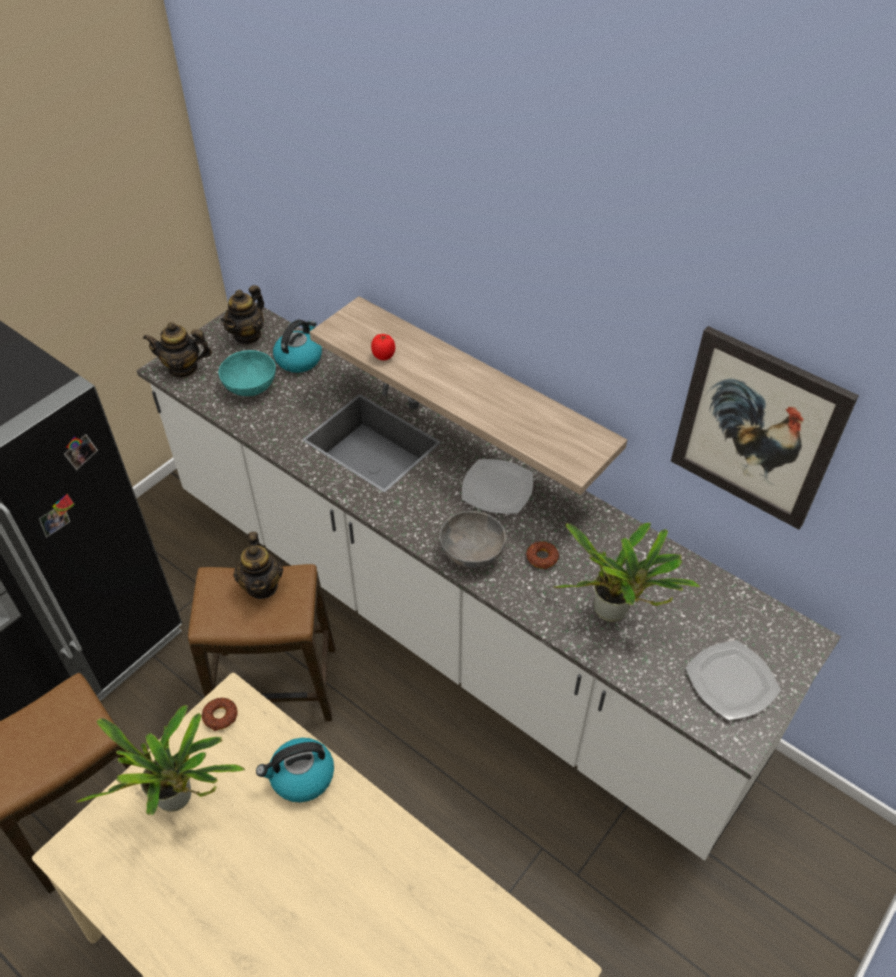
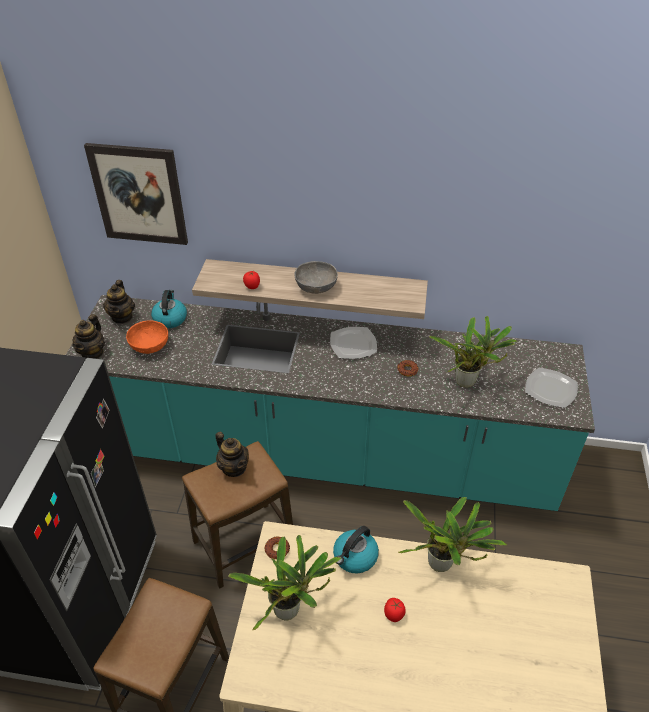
camera: 30 degrees left, 5 degrees down
(183, 368) = (92, 353): teapot -> teapot turned 45 degrees counterclockwise
(250, 386) = (149, 346): turquoise bowl -> orange bowl
(291, 878) = (394, 614): none -> tomato
(401, 850) = (443, 565): none -> potted plant
(448, 619) = (324, 455): white counter -> turquoise counter
(472, 552) = (367, 384): grey bowl -> grey bowl (316, 287)
(757, 429) = (514, 239): picture -> picture (139, 194)

